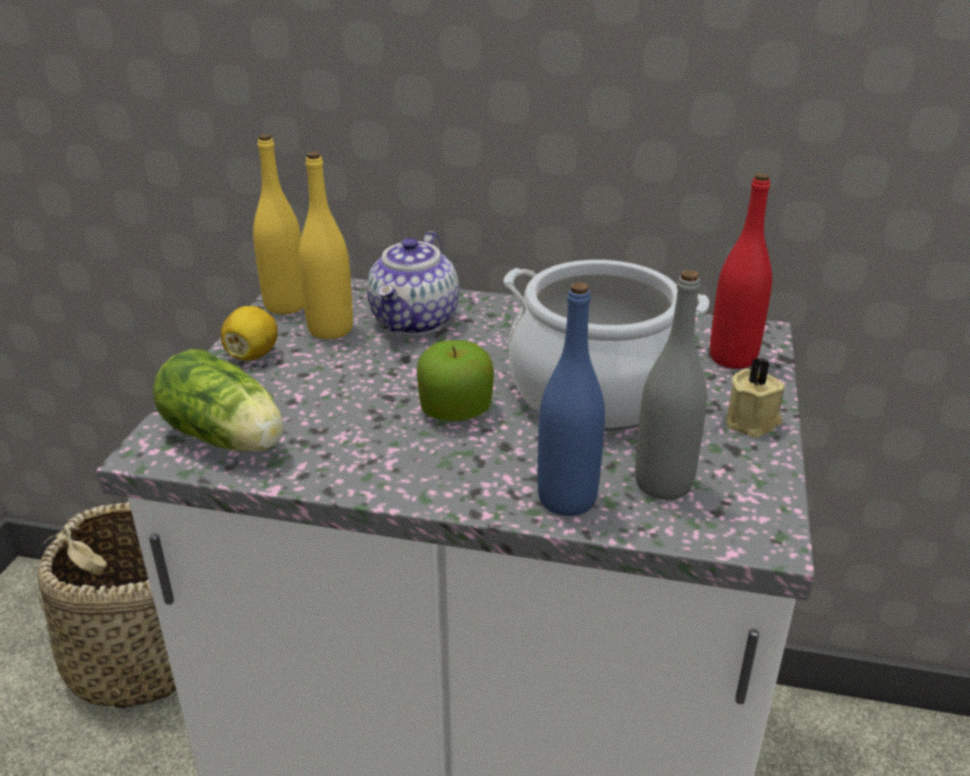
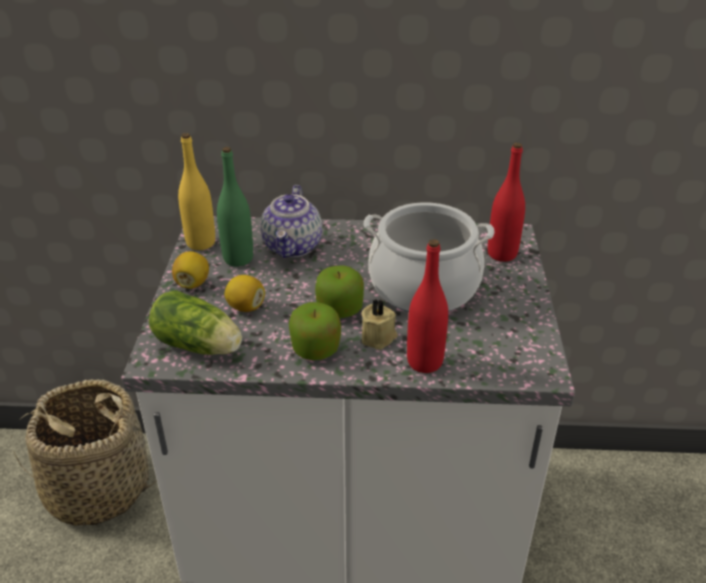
camera: 10 degrees left, 5 degrees up
(316, 393) = (246, 307): none -> lemon
(330, 329) = (238, 259): yellow bottle -> green bottle
(399, 461) = (315, 349): none -> apple
(567, 499) = (424, 362): blue bottle -> red bottle
(663, 484) = (479, 345): grey bottle -> none
(753, 422) = (523, 298): beige candle -> beige candle (379, 338)

